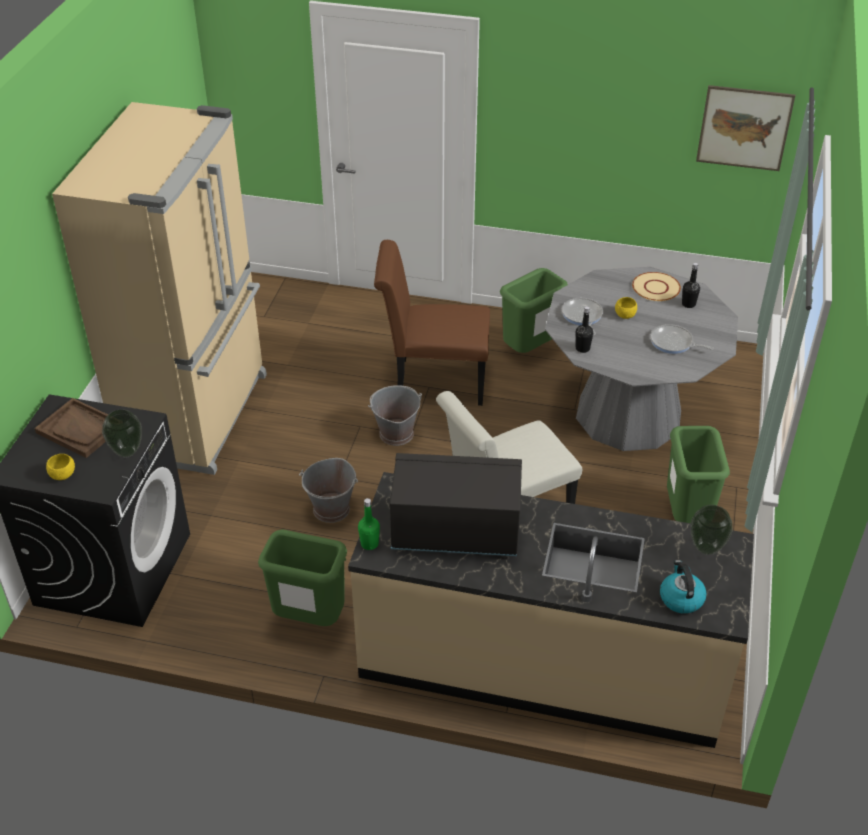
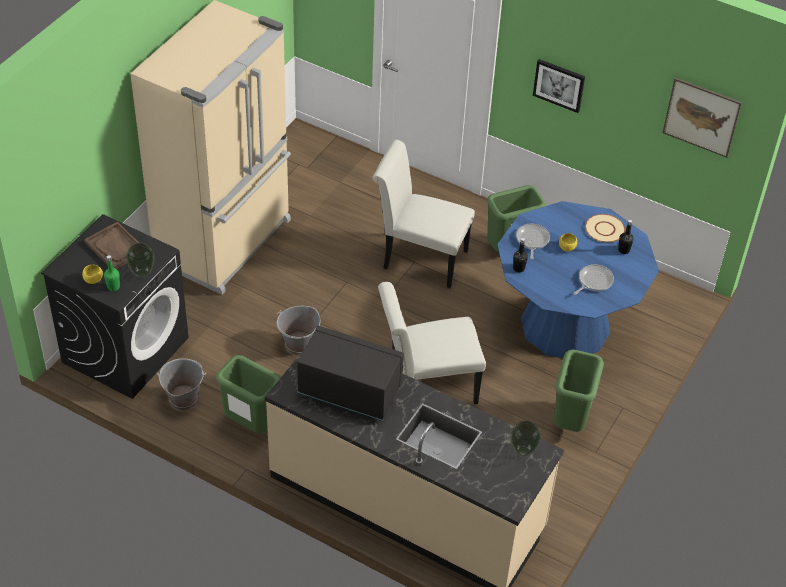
camera: 15 degrees right, 5 degrees up
(369, 544) = (285, 384): green bottle -> green bottle (113, 287)
(395, 433) = (372, 295): grey bucket -> grey bucket (183, 399)
(433, 382) = (419, 258): brown chair -> white chair
(561, 135) = (559, 85): none -> picture
(628, 414) = (565, 325): grey dining table -> blue dining table
(673, 343) = (594, 281): frying pan -> frying pan turned 90 degrees clockwise
(680, 598) = (485, 481): kettle -> none

